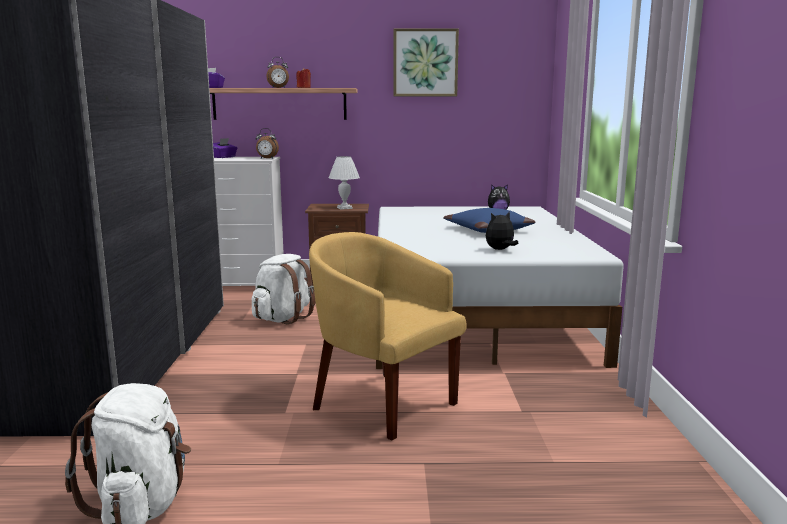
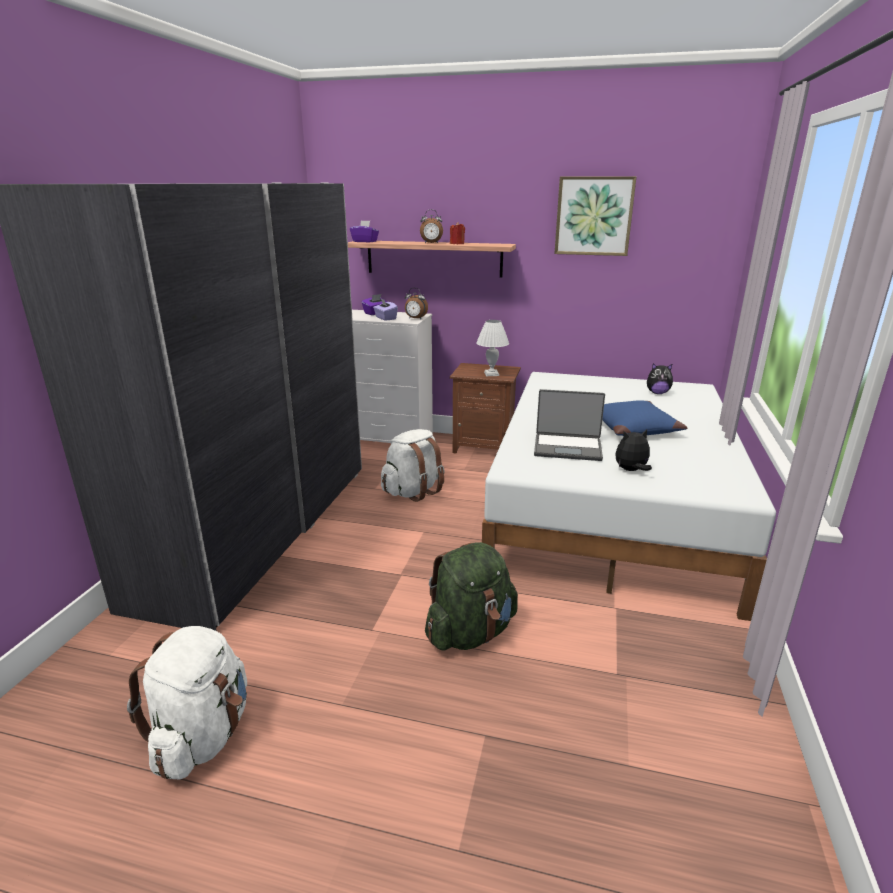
camera: 15 degrees right, 10 degrees up
(236, 159) = (385, 318): none -> purple tissue box
(382, 403) = (470, 633): yellow armchair -> green backpack
(439, 242) = (567, 448): none -> laptop

